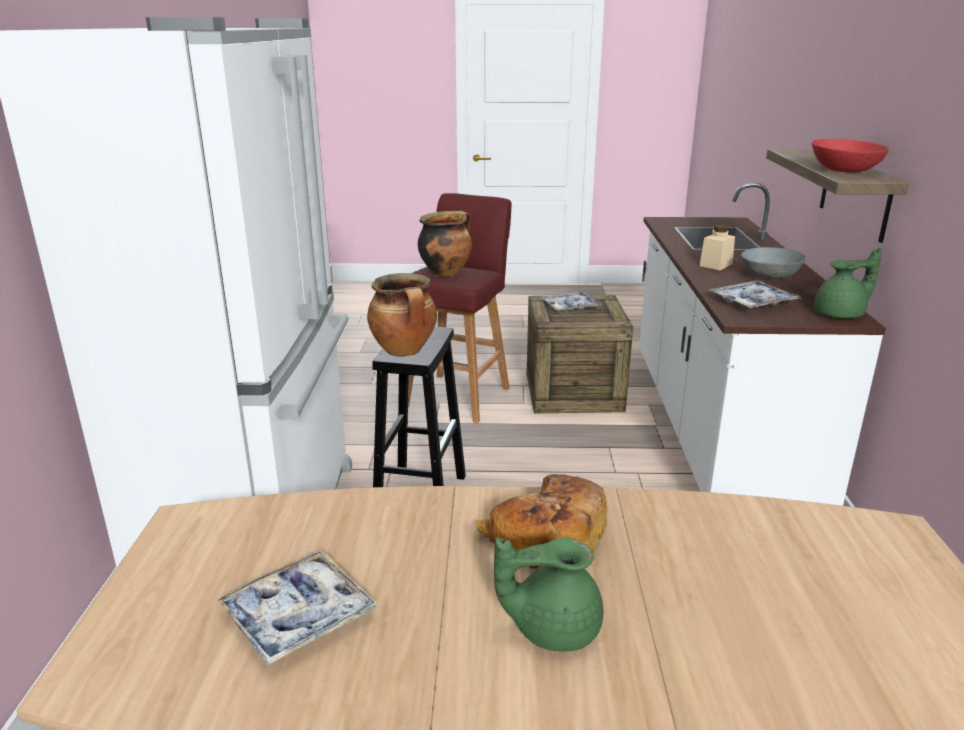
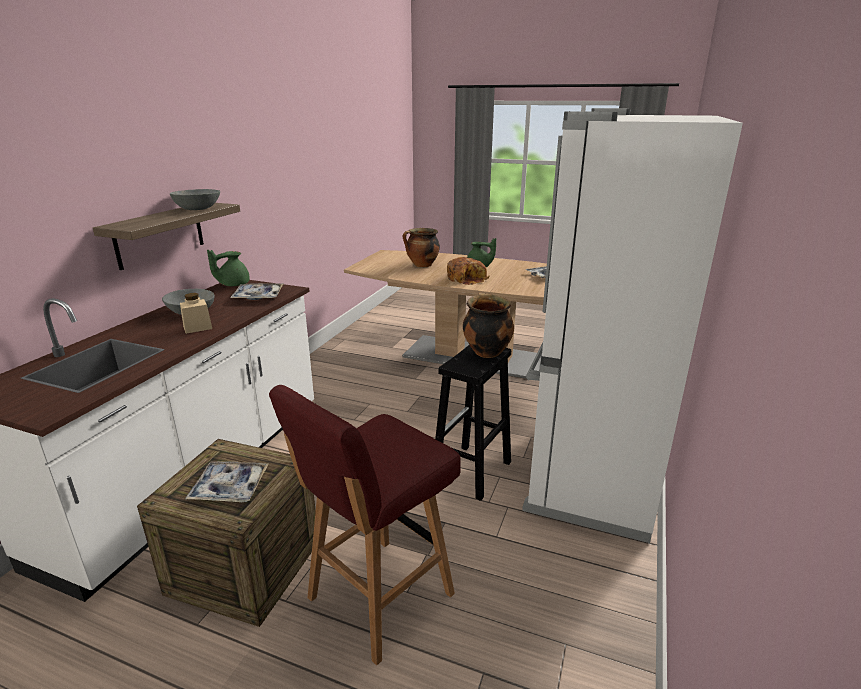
camera: 160 degrees left, 0 degrees up
(445, 272) = (393, 443): cooking pot -> cooking pot (422, 265)
(841, 315) = (233, 284): green teapot -> green teapot turned 45 degrees counterclockwise
(843, 170) = (198, 209): red bowl -> grey bowl

